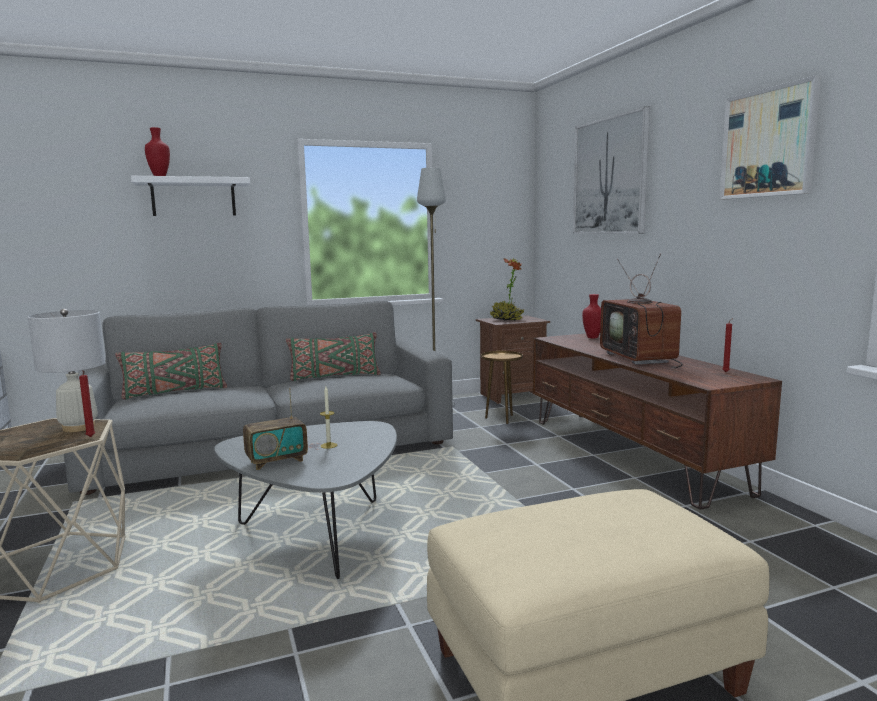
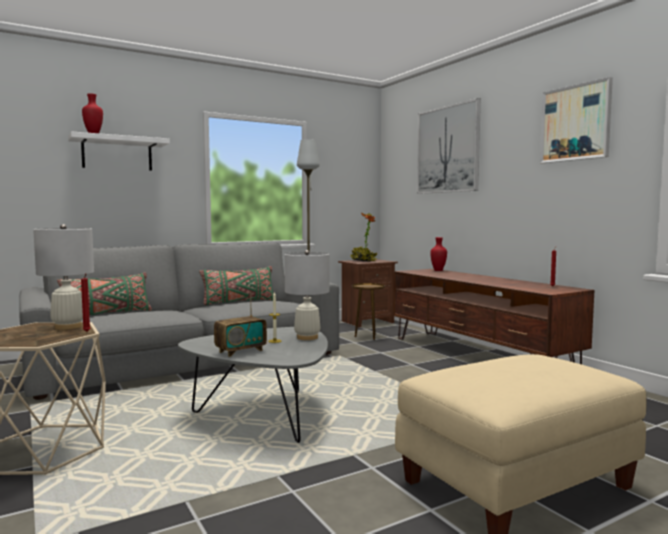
camera: 10 degrees left, 5 degrees down
(371, 441) = (307, 337): none -> white table lamp
(641, 358) = (486, 280): television -> none

